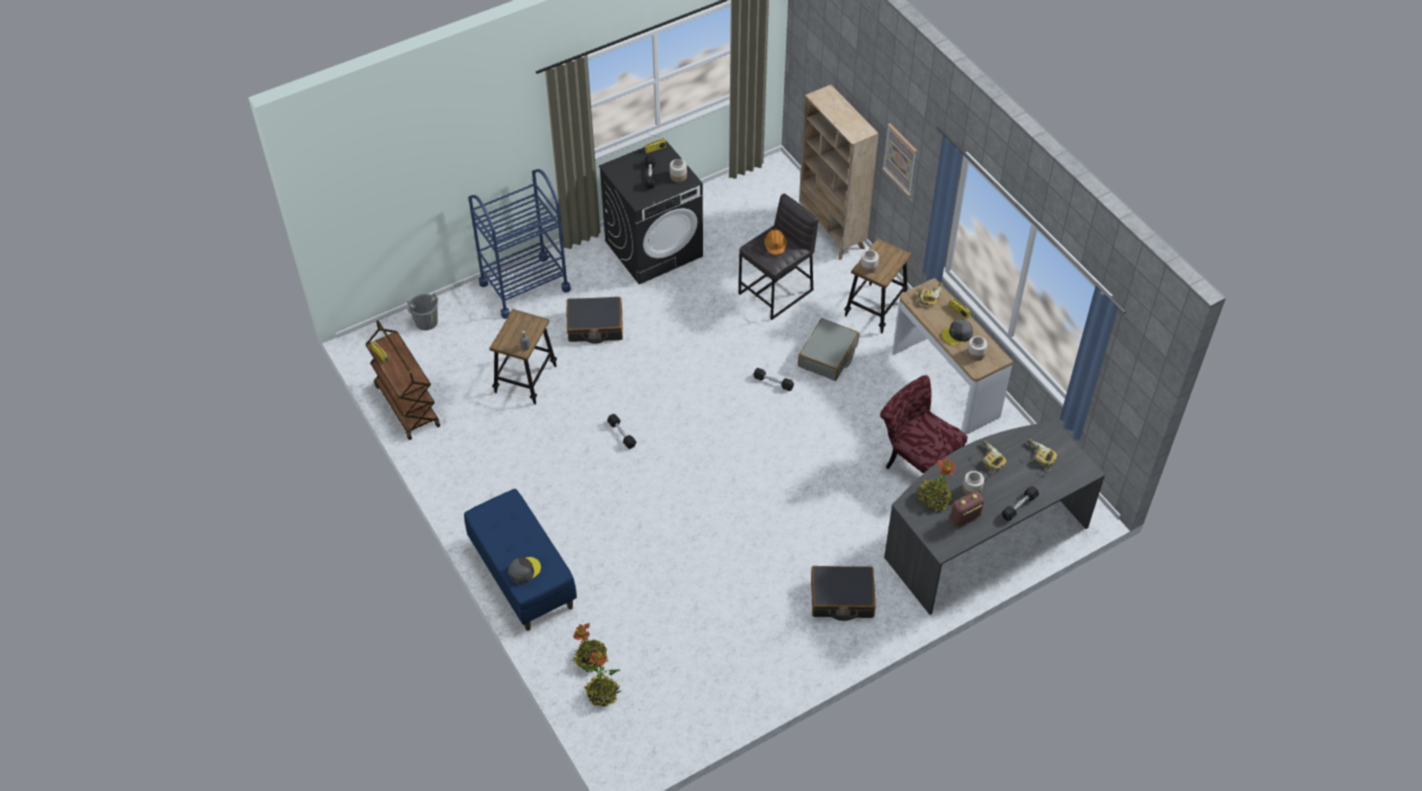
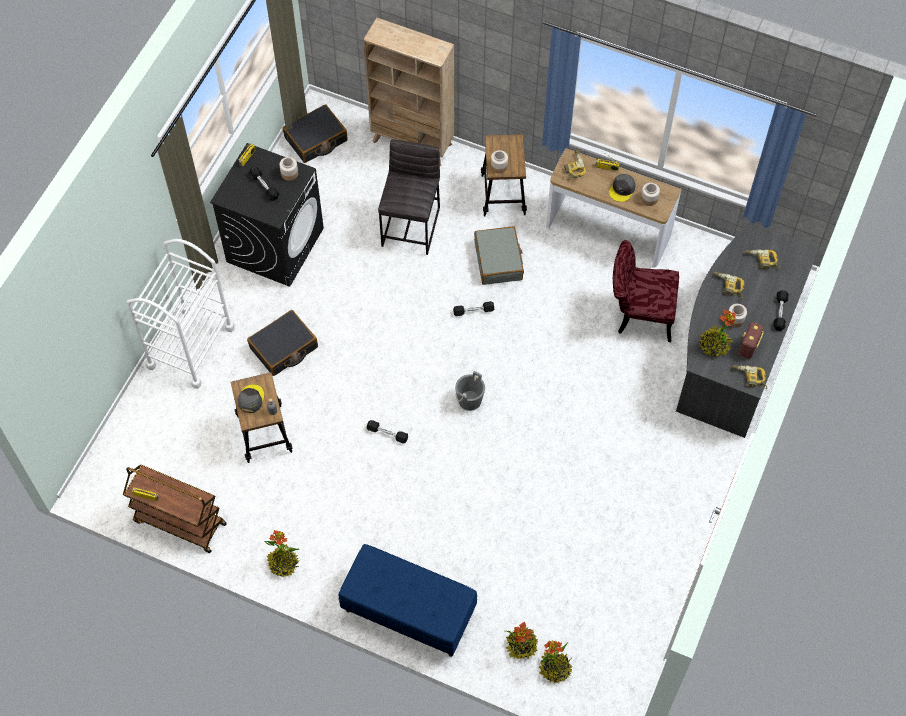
camera: 35 degrees left, 10 degrees up
(426, 322) = (129, 433): grey bucket -> grey bucket (470, 400)
(457, 481) = (283, 564): none -> potted plant
(524, 286) = (190, 347): blue cart -> white cart
(524, 570) = (433, 611): grey cap -> grey cap (251, 399)
(775, 245) = (408, 190): orange hard hat -> none
(842, 598) = (671, 466): black suitcase -> black suitcase (316, 139)
(900, 159) = (486, 58): picture -> none
(943, 542) = (748, 378): none -> power drill

